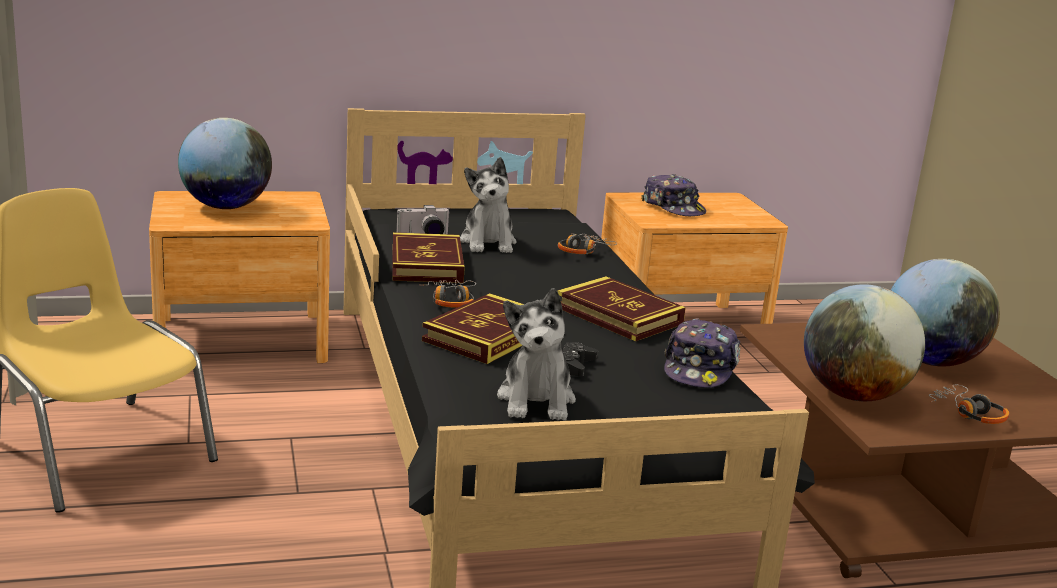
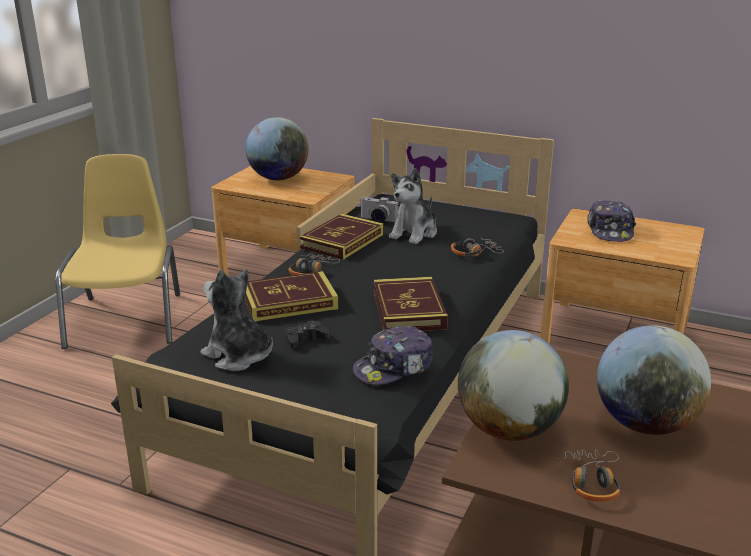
camera: 40 degrees right, 5 degrees up
(536, 400) = (238, 356): plush toy -> plush toy turned 90 degrees clockwise

